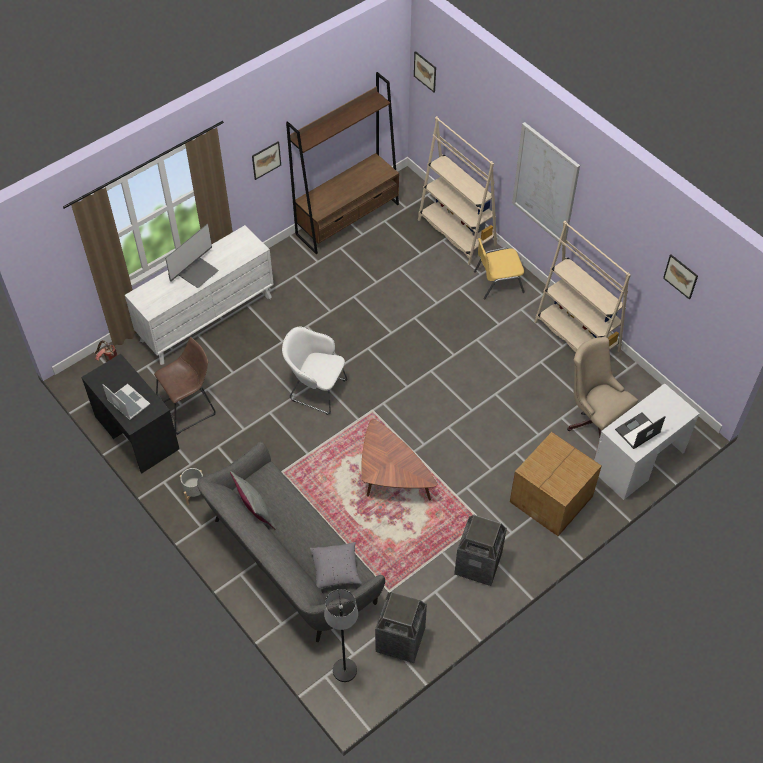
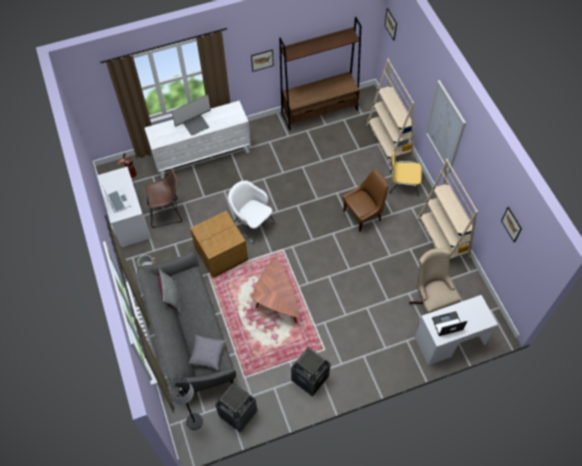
camera: 20 degrees right, 5 degrees up
(136, 433) = (128, 219): black desk -> white desk
(462, 336) = (363, 215): none -> brown chair
(552, 499) = (379, 349): cardboard box -> cardboard box (222, 254)

